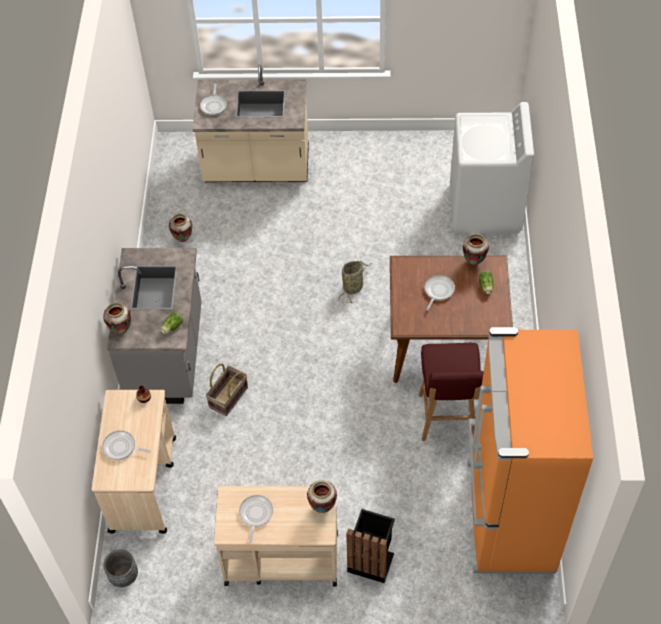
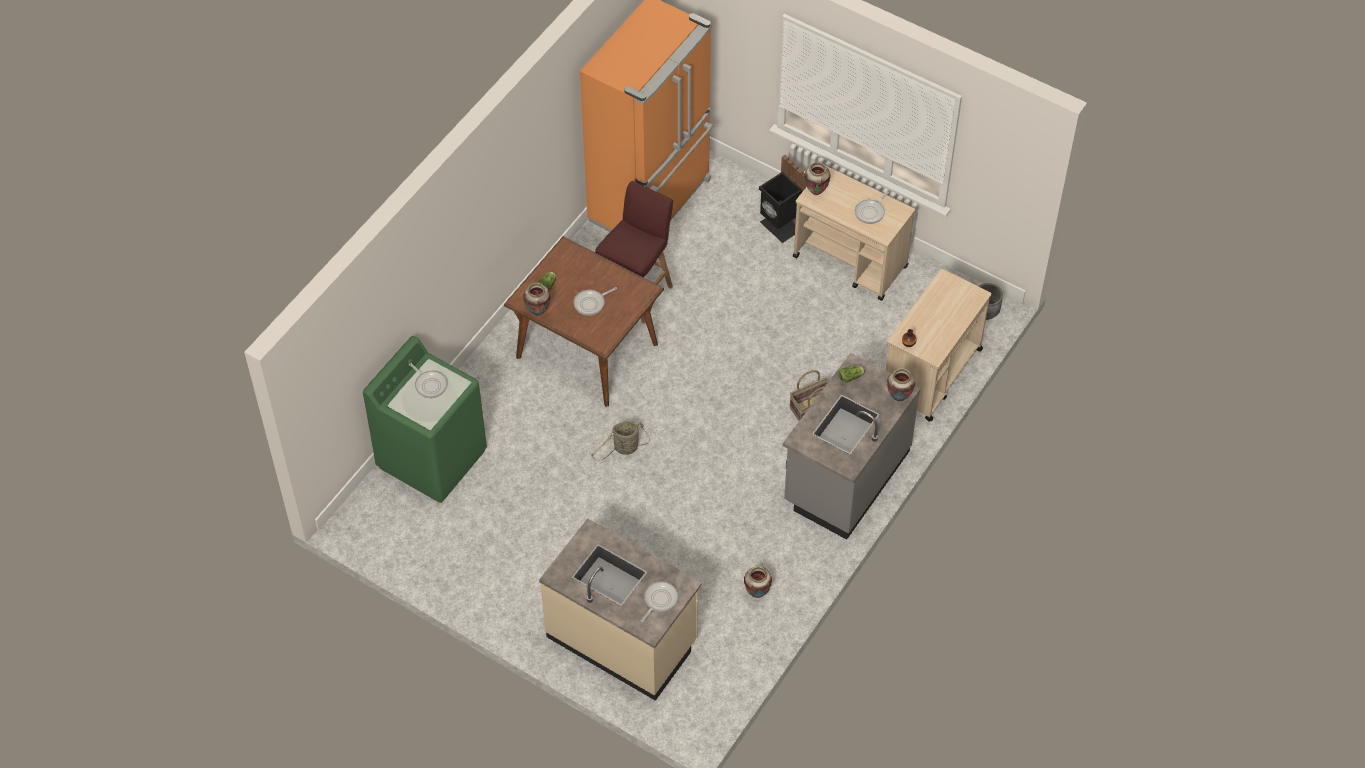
camera: 150 degrees left, 0 degrees up
(121, 447) = (949, 312): frying pan -> frying pan (429, 384)
(485, 208) = (432, 458): white washing machine -> green washing machine

